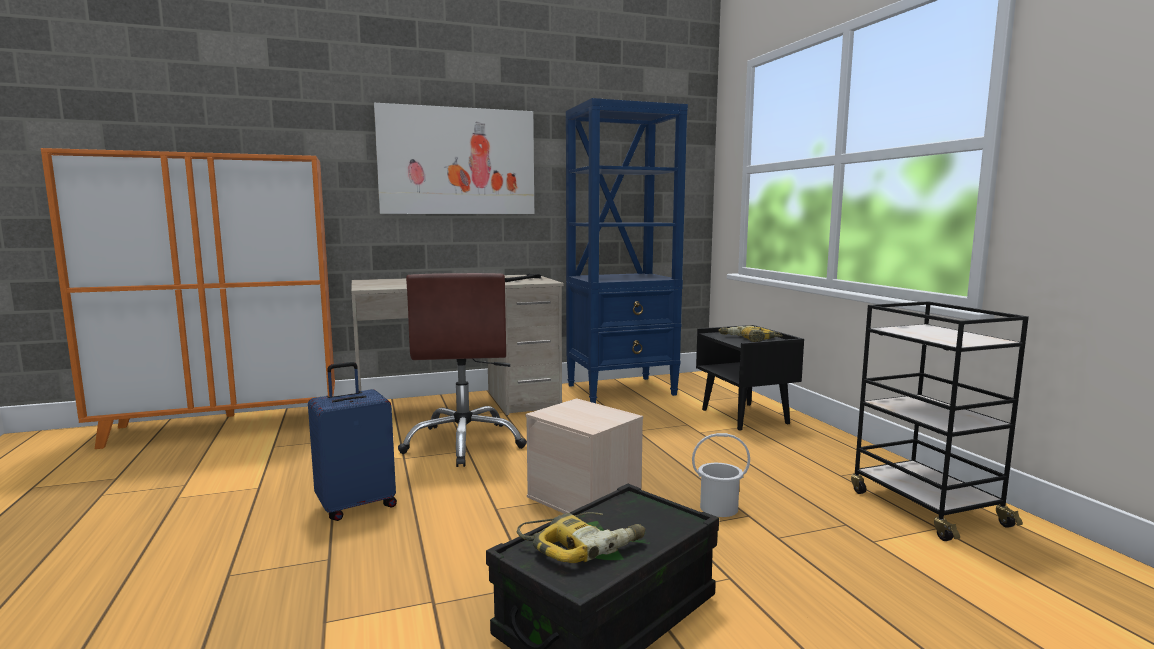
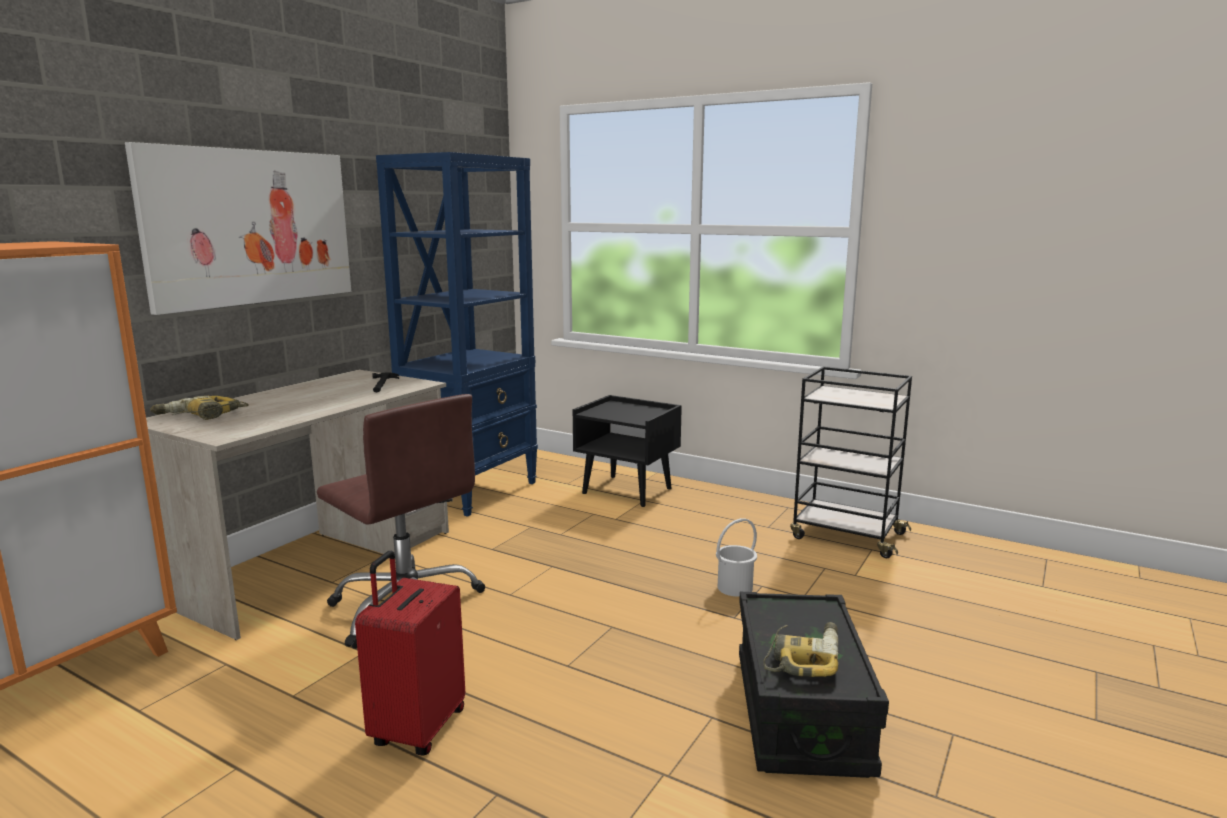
camera: 40 degrees left, 5 degrees up
(356, 505) = (417, 728): blue suitcase -> red suitcase
(585, 498) = (627, 621): beige storage box -> none
(749, 339) = (632, 414): power drill -> power drill (200, 416)

